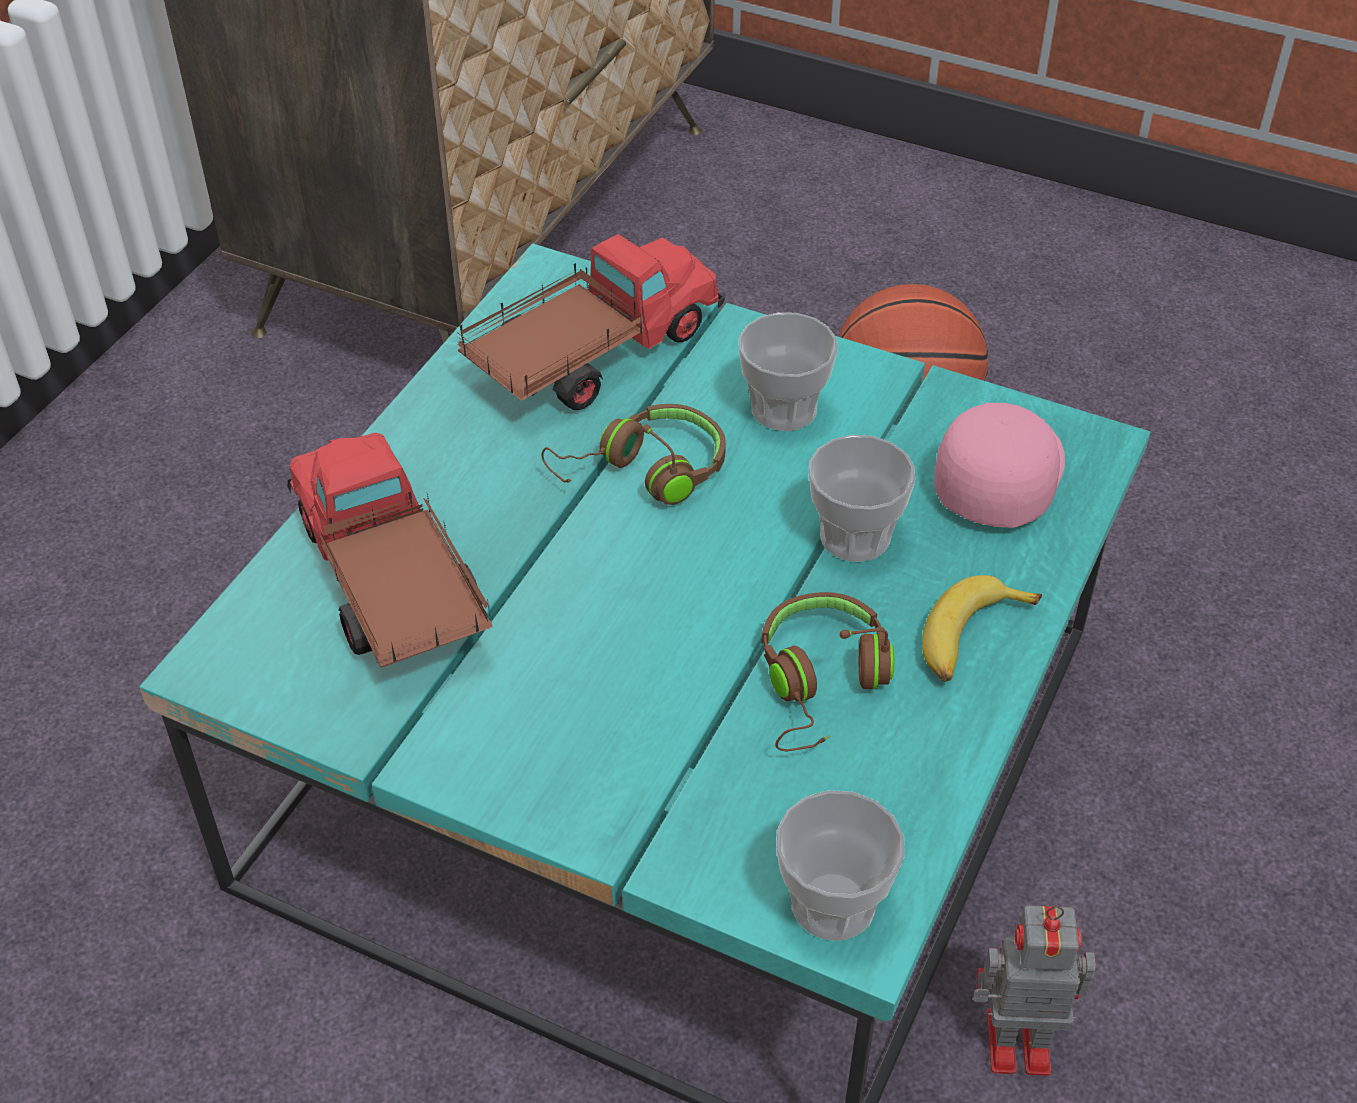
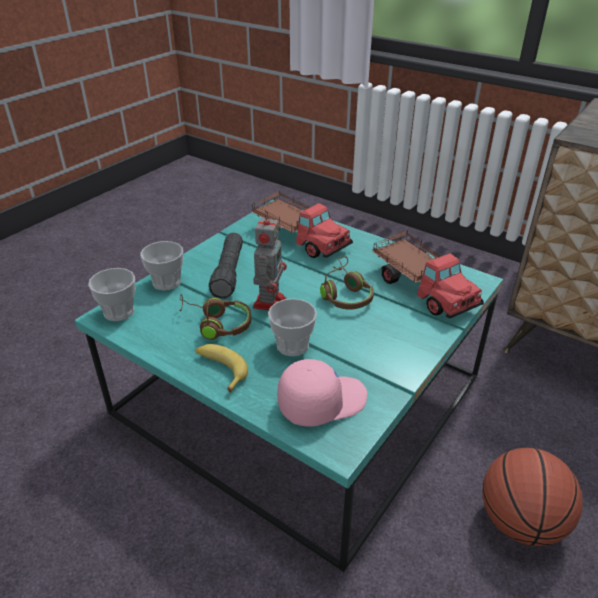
camera: 100 degrees right, 10 degrees down
(389, 584) = (299, 237): toy truck -> toy truck turned 60 degrees clockwise
(597, 705) = (229, 273): none -> black flashlight
(784, 409) = (380, 337): cup -> cup (167, 282)
(998, 476) = (321, 401): pink cap -> pink cap turned 60 degrees counterclockwise
(1013, 1042) = (129, 474): toy robot -> toy robot (270, 302)

